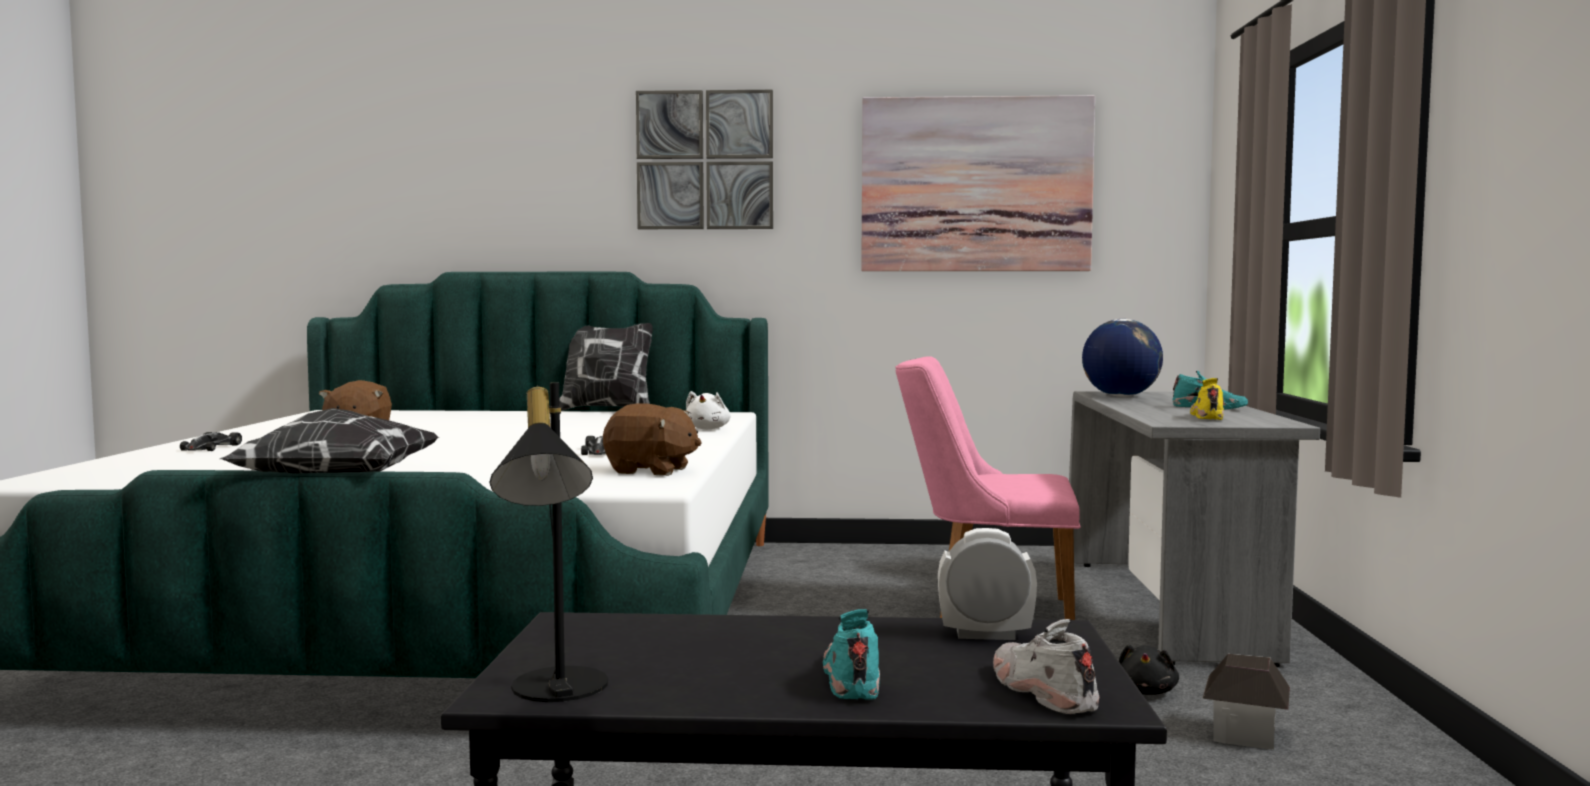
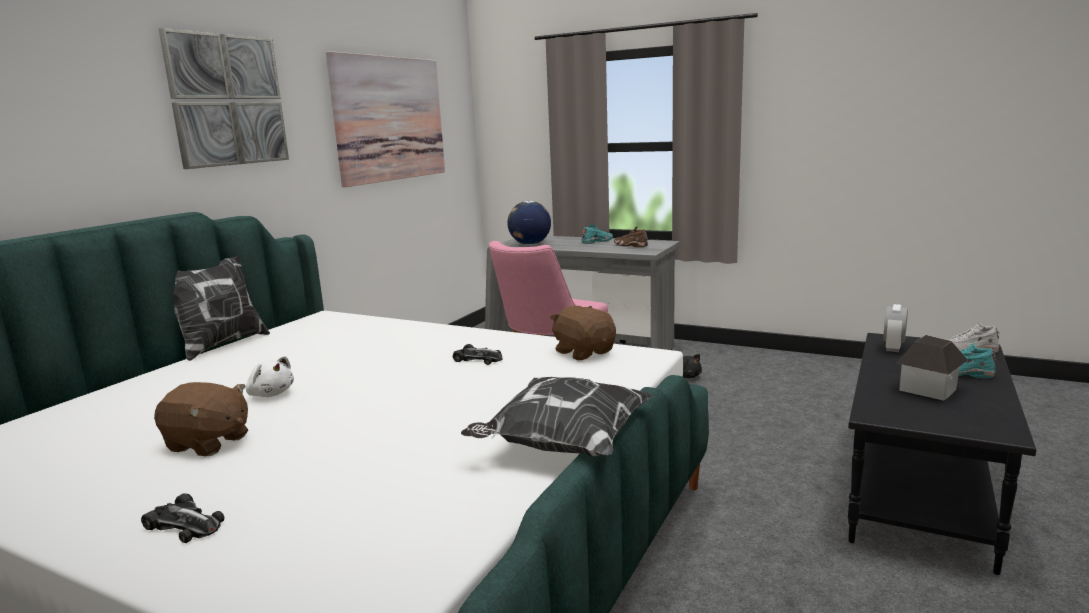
camera: 65 degrees left, 10 degrees up
(554, 692) = (997, 424): black table lamp -> none
(651, 471) = (584, 352): brown plush toy -> brown plush toy turned 75 degrees counterclockwise
(708, 429) = (400, 326): white plush toy -> white plush toy (270, 394)
(1207, 416) = (630, 245): yellow shoe -> brown shoe
(1245, 734) = (742, 373): toy house -> toy house (928, 389)

